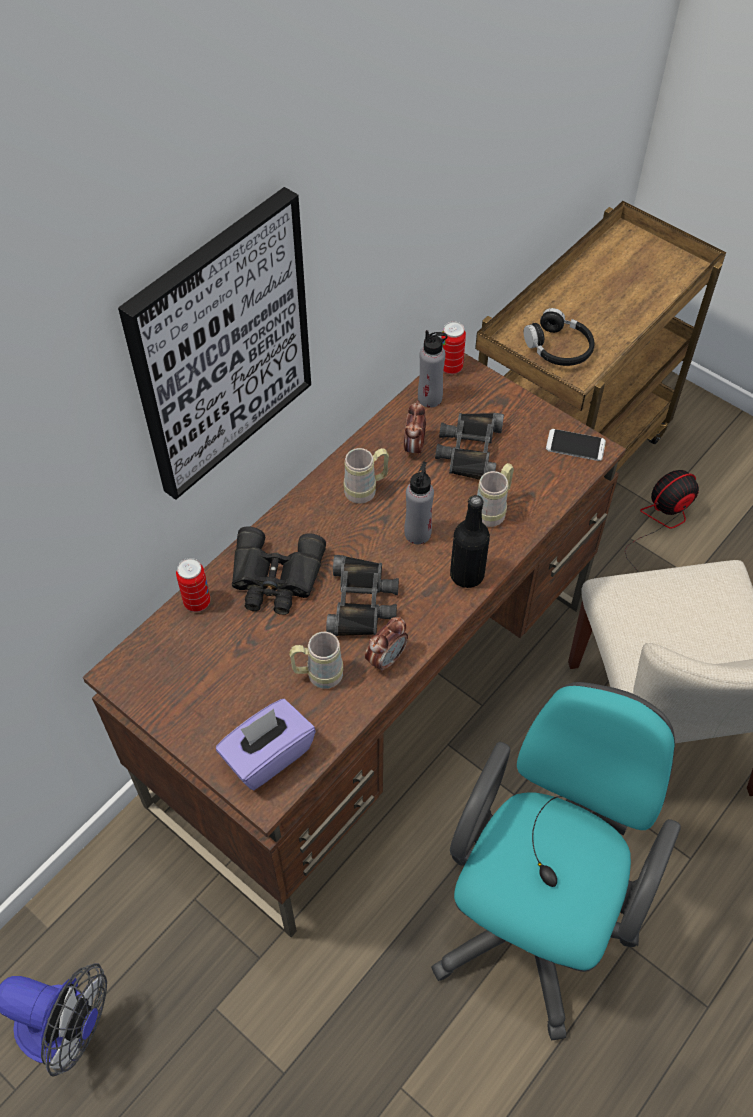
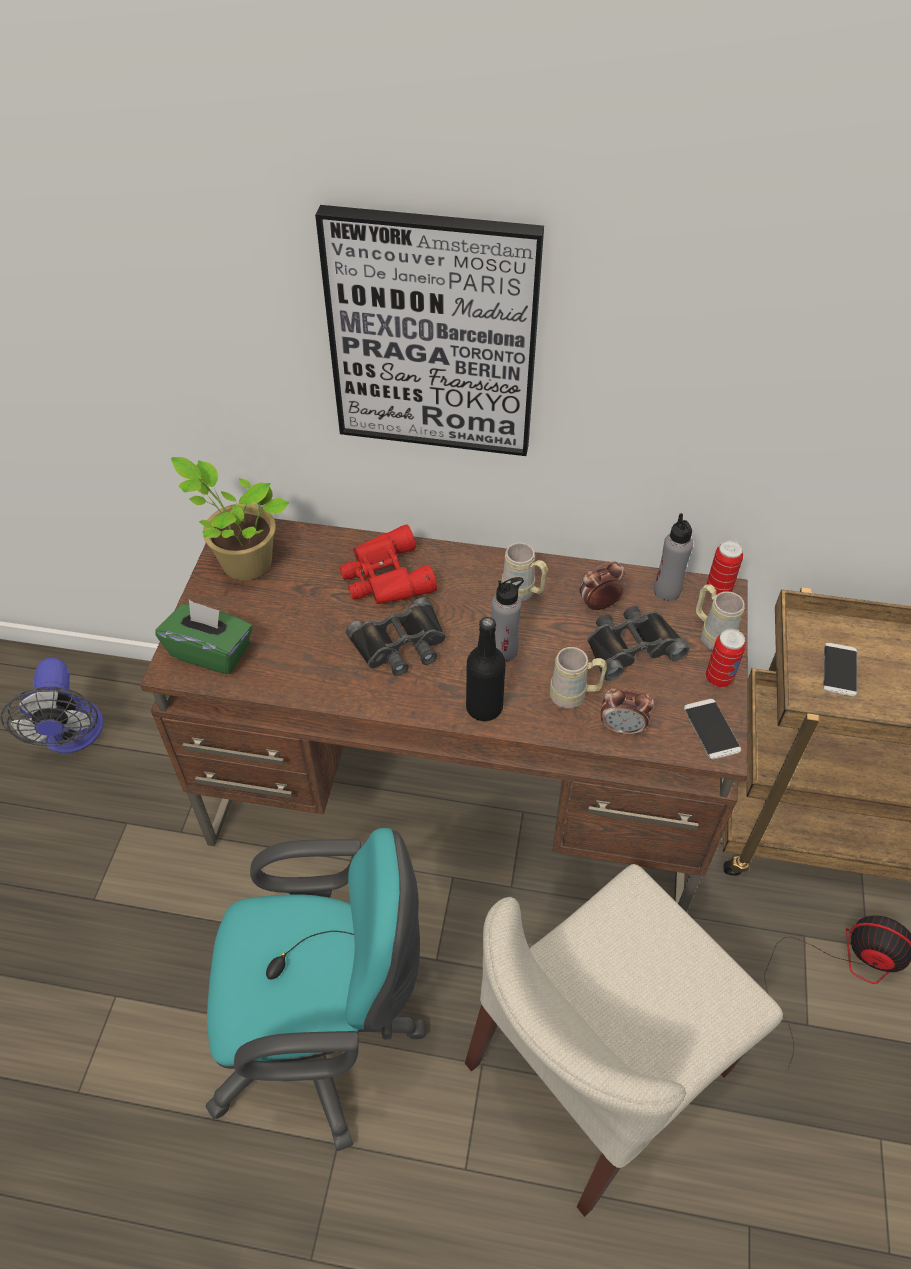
camera: 60 degrees right, 5 degrees down
(170, 684) = (243, 562): none -> potted plant
(197, 602) = (329, 541): can -> can (718, 678)
(267, 755) = (211, 651): purple tissue box -> green tissue box
(275, 579) = (384, 577): black binoculars -> red binoculars
(317, 675) = (307, 648): beige mug -> beige mug (711, 634)
(386, 659) = (353, 688): alarm clock -> alarm clock (622, 728)
(558, 348) = (839, 670): black headphones -> phone

